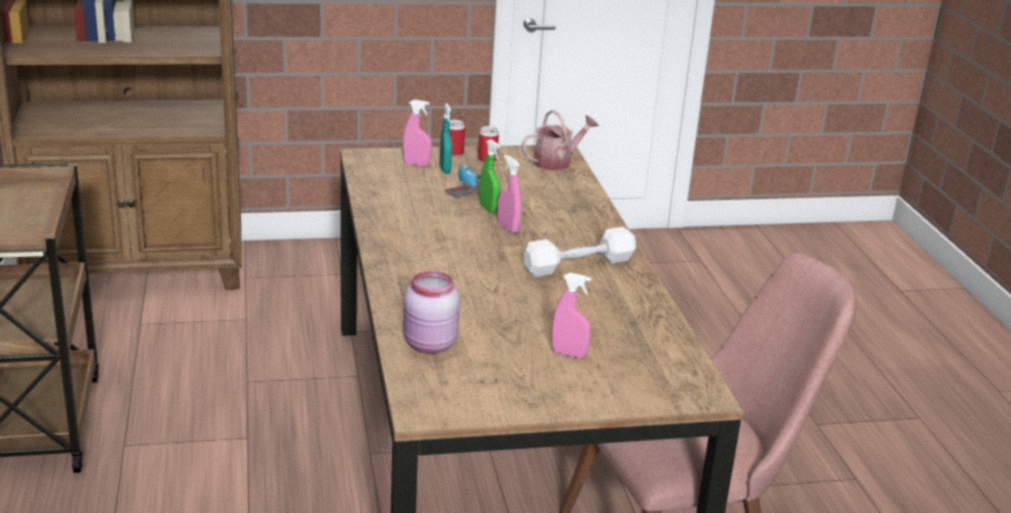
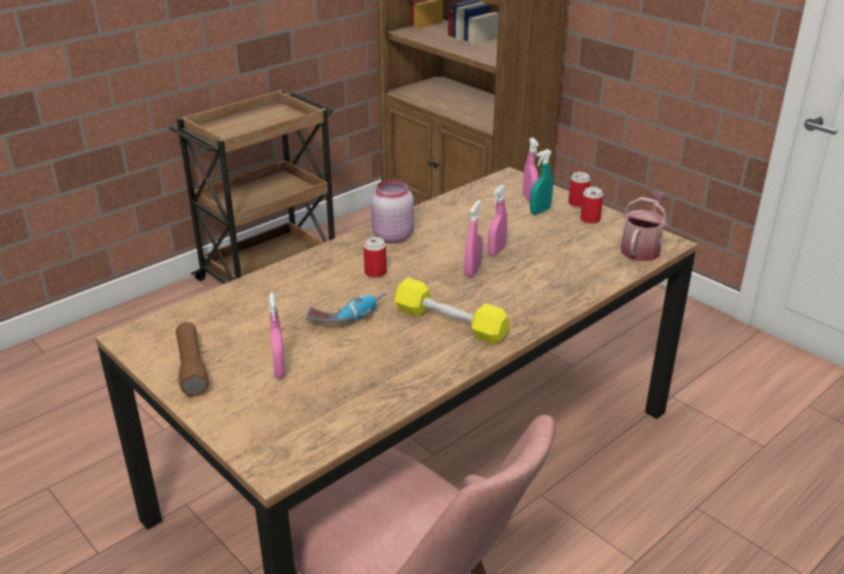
camera: 60 degrees right, 5 degrees up
(429, 345) = (232, 306): pink jar -> pink jar (391, 237)
(456, 265) = (375, 273): none -> can
(460, 188) = (515, 228): power drill -> power drill (348, 316)
(489, 209) = (496, 251): green spray bottle -> pink spray bottle
(517, 393) = (192, 367): none -> brown flashlight
(557, 162) = (642, 248): watering can -> watering can turned 90 degrees counterclockwise
(578, 265) = (450, 323): white dumbbell -> yellow dumbbell

